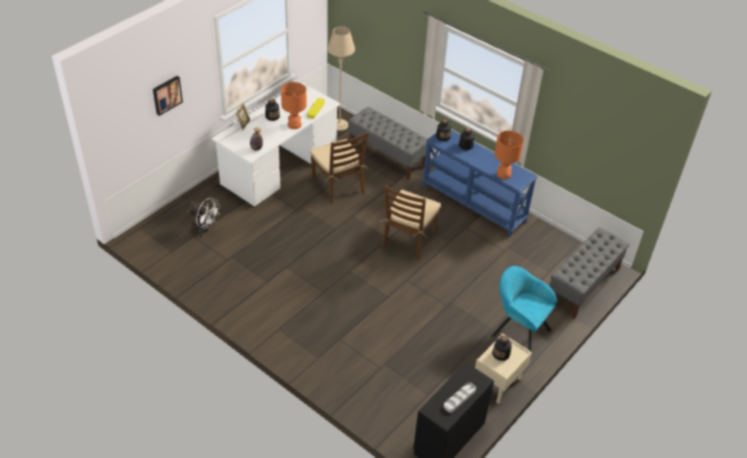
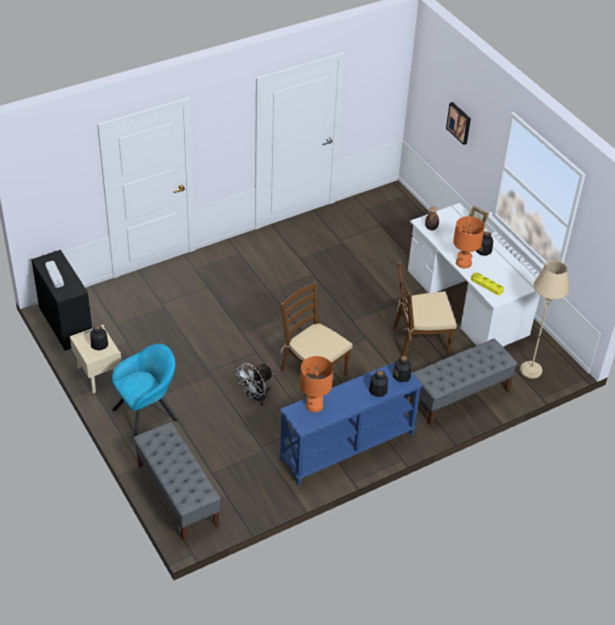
camera: 110 degrees right, 0 degrees up
(205, 230) = (386, 233): white fan -> white fan (255, 397)

